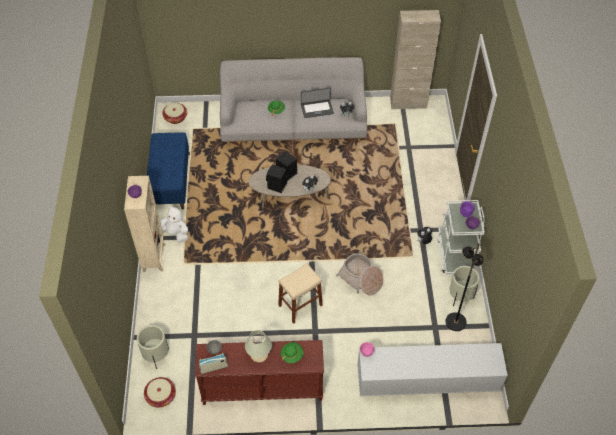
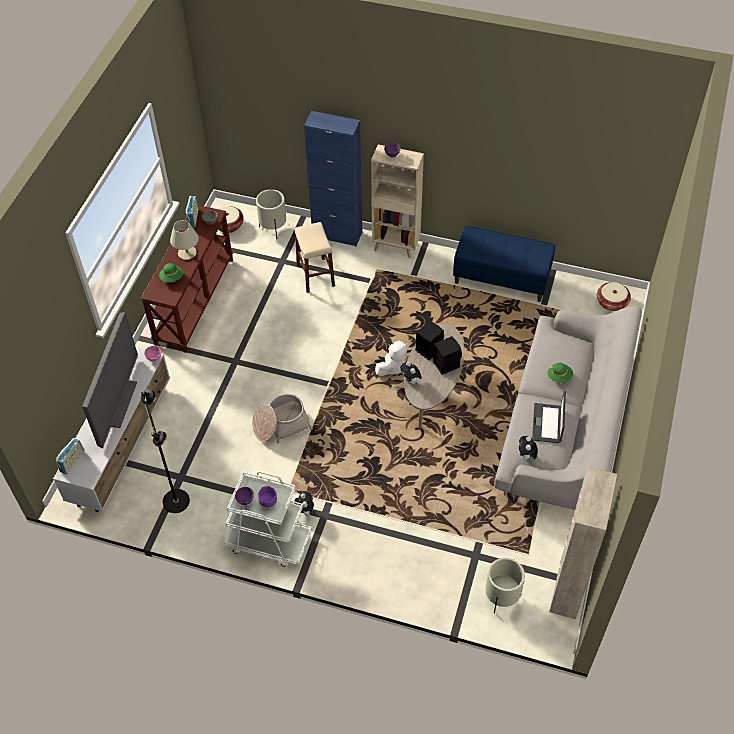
camera: 110 degrees right, 0 degrees up
(151, 303) = (337, 234): none -> blue cabinet
(174, 234) = (421, 269): white plush toy -> white plush toy (393, 367)
(300, 305) = (274, 357): beige stool -> beige stool (315, 275)
(420, 362) = (115, 402): none -> television
(460, 297) = (206, 520): beige planter -> beige planter (501, 597)
(486, 368) = (72, 461): none -> radio

